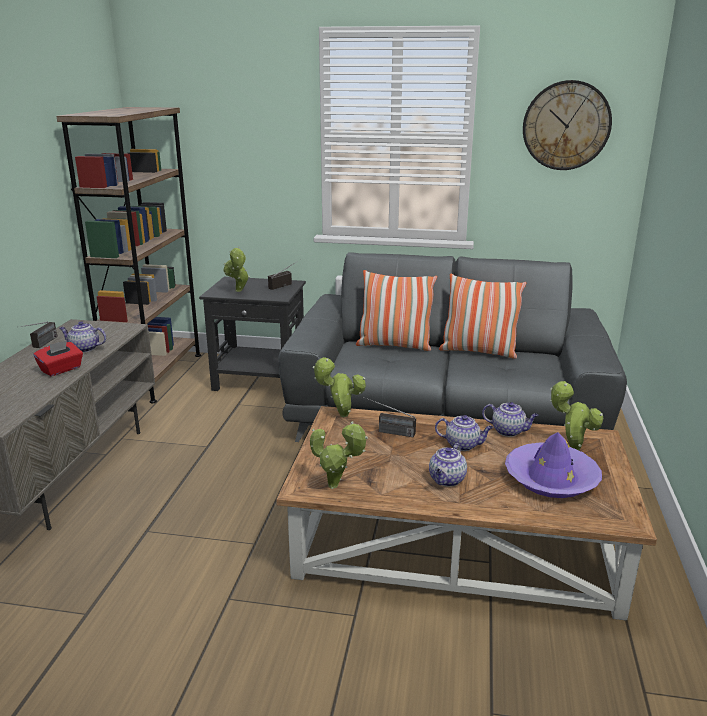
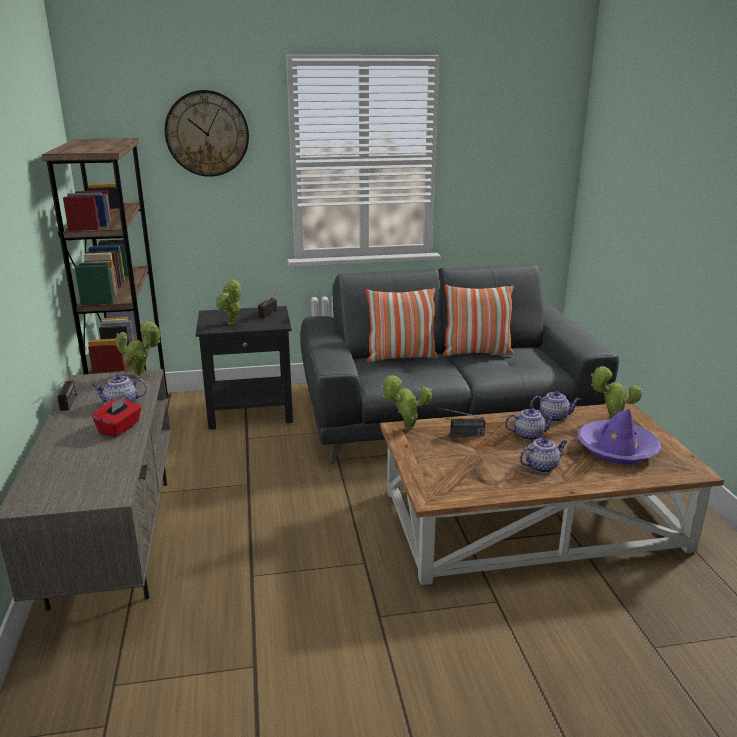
camera: 20 degrees left, 0 degrees up
(336, 486) = (458, 490): potted plant -> potted plant (142, 375)
(447, 480) = (542, 466): teapot -> teapot turned 120 degrees counterclockwise
(566, 125) = (514, 144): wall clock -> wall clock (207, 133)

